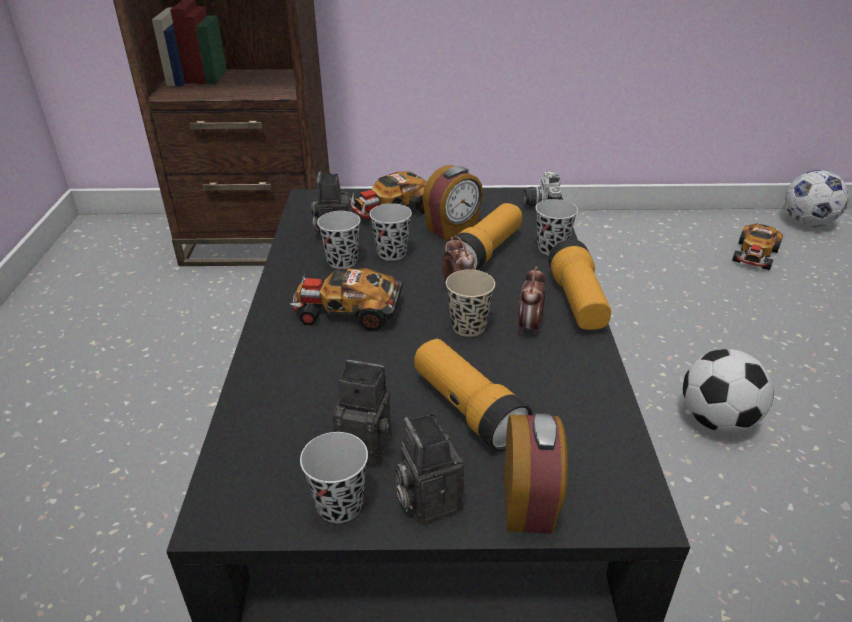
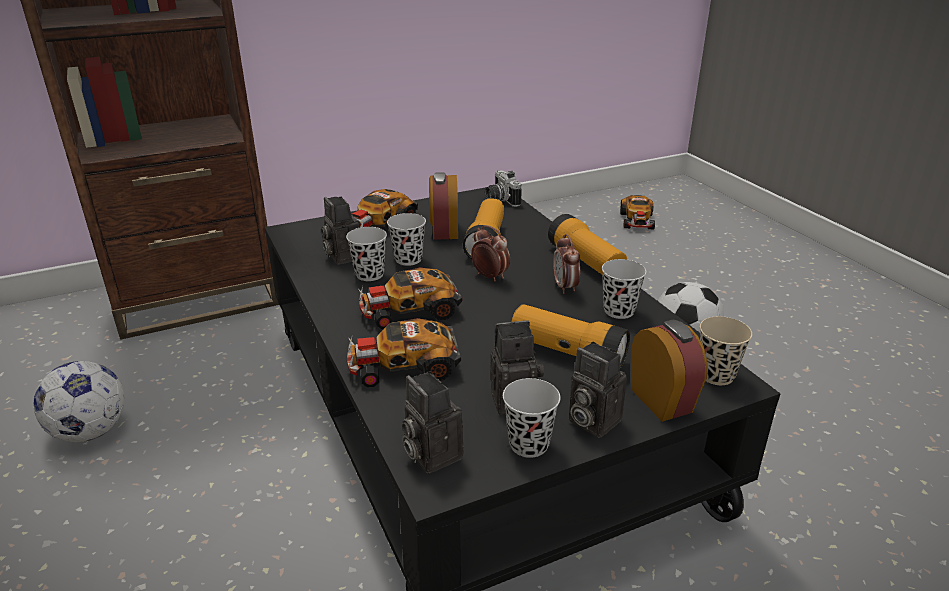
camera: 25 degrees left, 5 degrees down
(238, 479) = (430, 453): none -> camera
(292, 371) = (403, 365): none -> toy car
(452, 229) = (444, 231): alarm clock -> alarm clock turned 150 degrees clockwise
(468, 327) = (519, 298): beige cup -> beige cup (716, 375)
(552, 249) = (536, 229): black cup -> black cup (619, 311)
(807, 223) = (658, 190): football -> football (91, 431)

